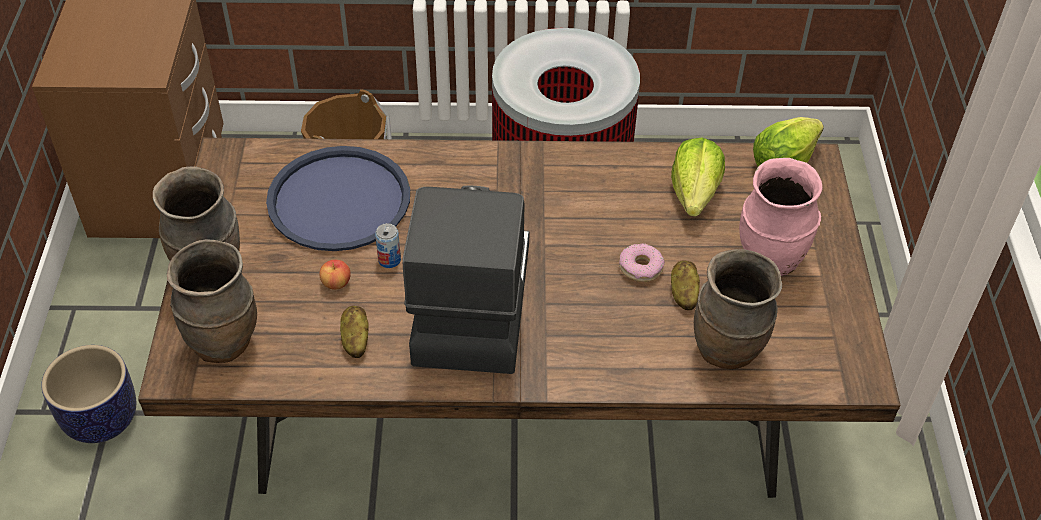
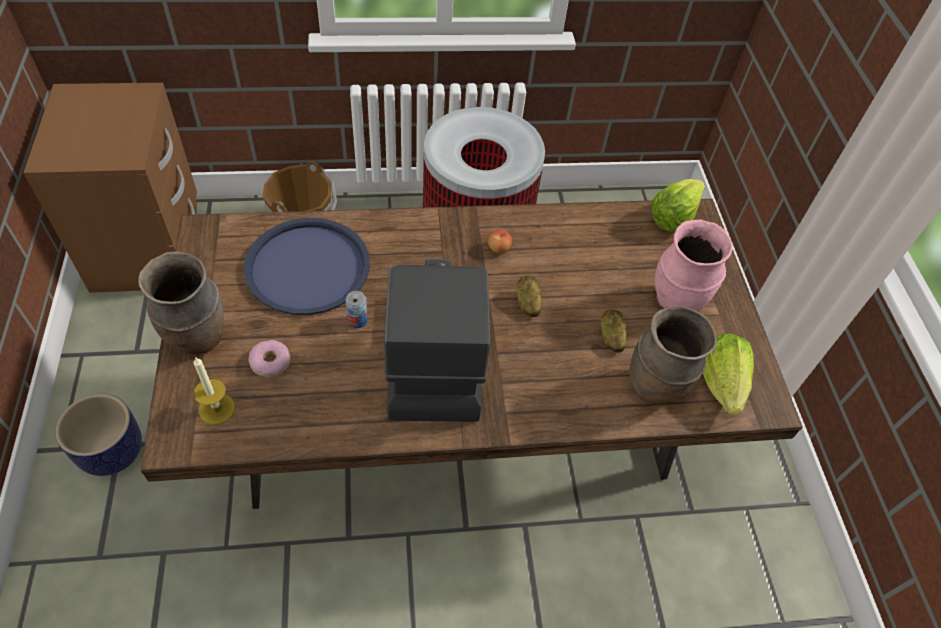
camera: 10 degrees left, 5 degrees up
(224, 342) = (217, 408): brown vase -> candle
(336, 283) = (313, 345): apple -> apple (499, 248)
(355, 340) = (335, 399): potato -> potato (527, 303)
(640, 268) = (572, 315): donut -> donut (270, 362)
(694, 194) = (606, 247): lettuce -> lettuce (721, 383)

